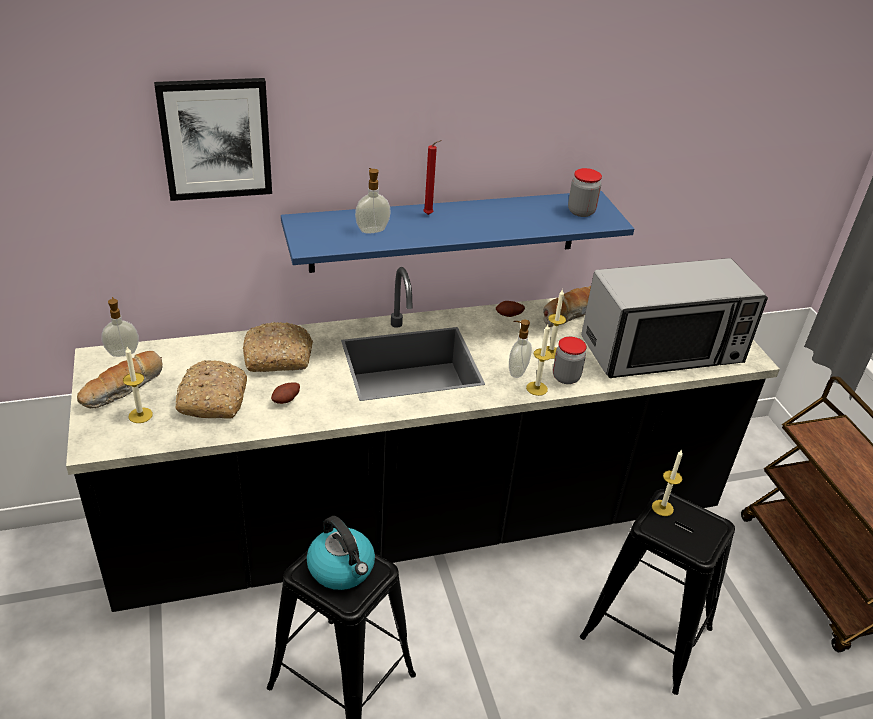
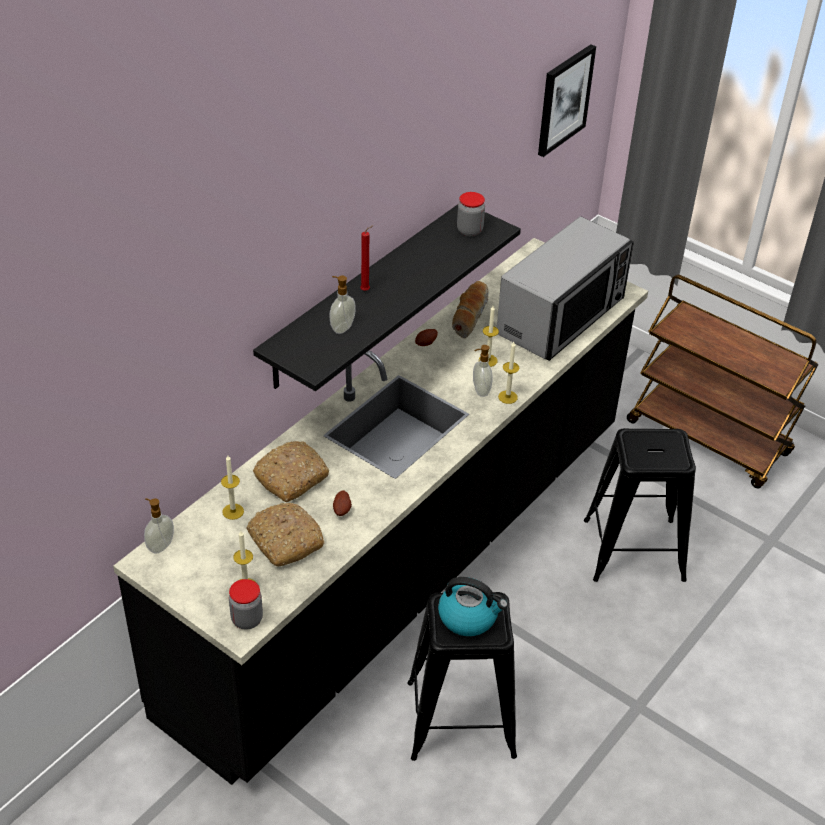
camera: 35 degrees left, 5 degrees up
(124, 389) = (203, 574): bread -> none
(216, 139) = (207, 310): picture -> picture (564, 99)
(446, 231) = (364, 295): blue shelf -> black shelf
(566, 377) = (518, 376): jar -> jar (247, 619)
(662, 508) = (631, 444): candle -> candle (233, 511)

